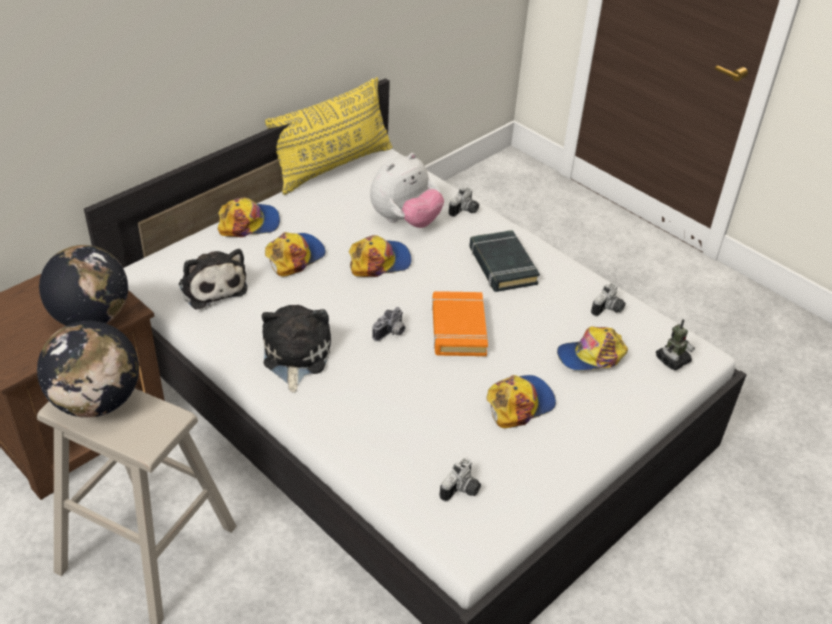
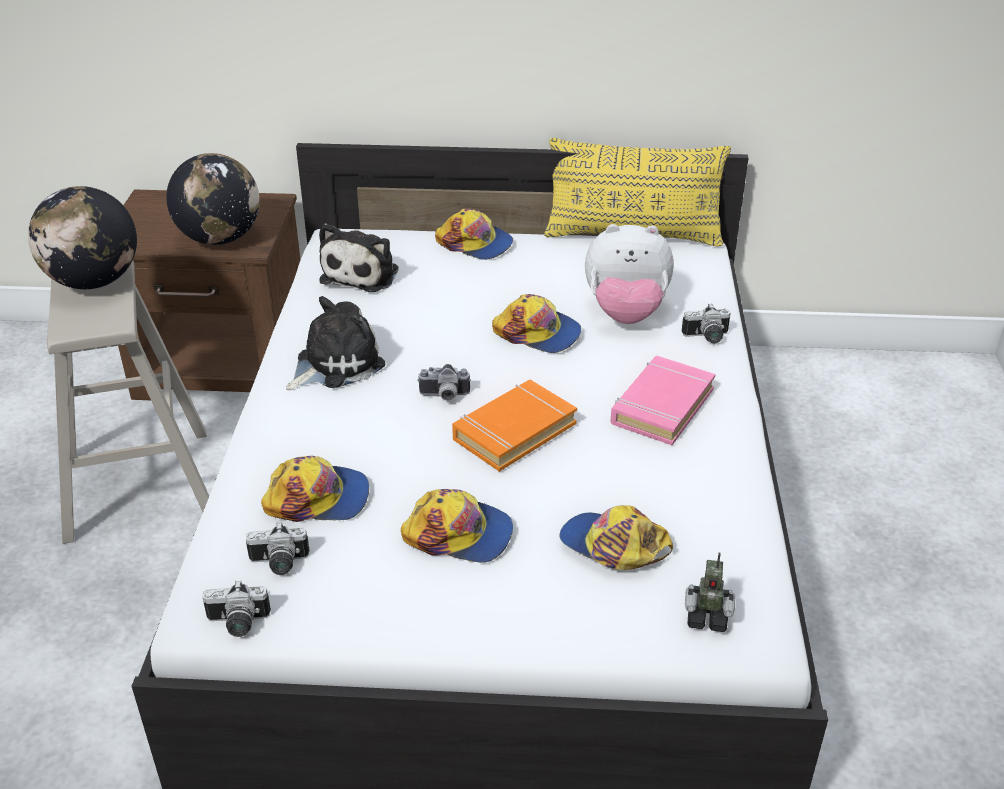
camera: 50 degrees right, 5 degrees down
(294, 256) = (467, 287): cap -> cap (318, 498)
(502, 266) = (661, 406): black book -> pink book
(609, 309) = (717, 519): camera -> camera (237, 624)

